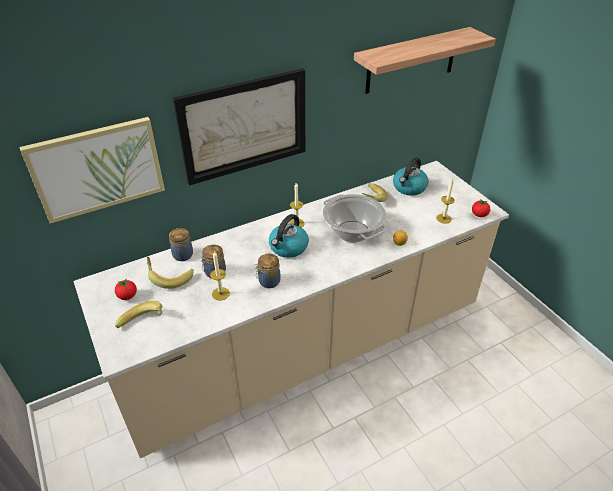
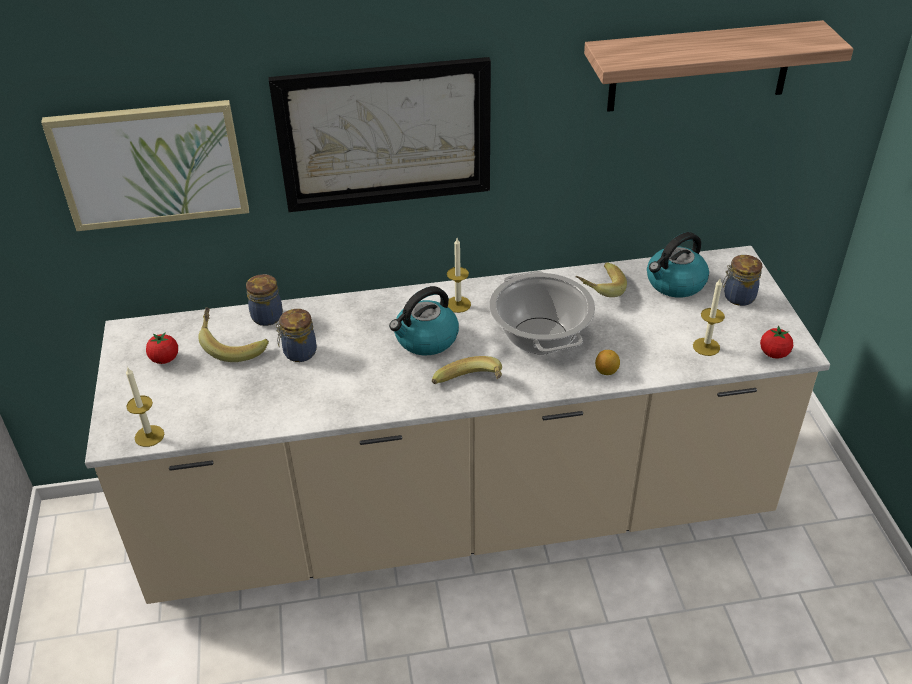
camera: 20 degrees right, 0 degrees up
(144, 324) = (168, 404): banana -> banana (471, 388)
(220, 293) = (292, 386): candle -> candle (149, 436)
(268, 282) = (369, 384): jar -> jar (737, 297)

